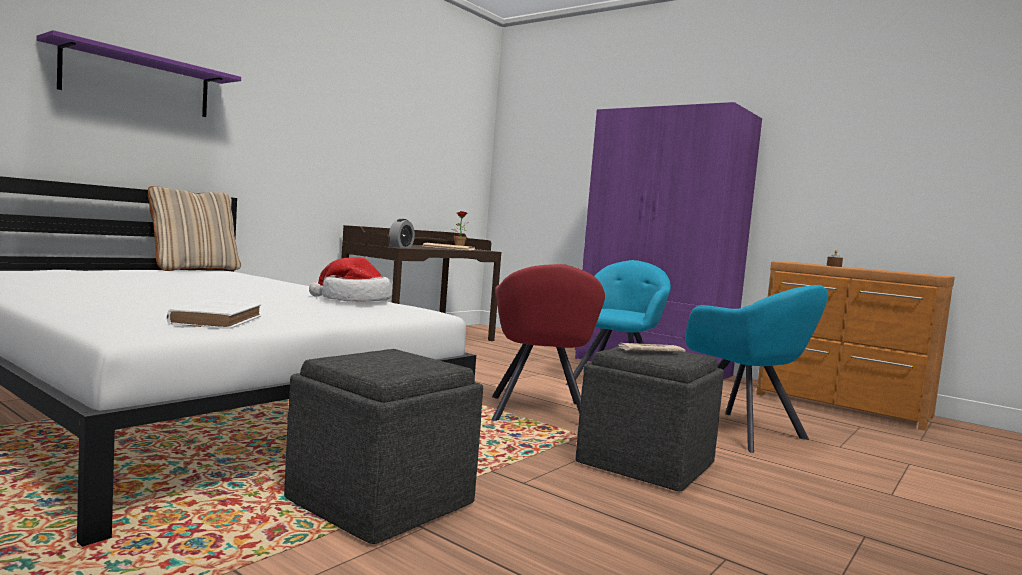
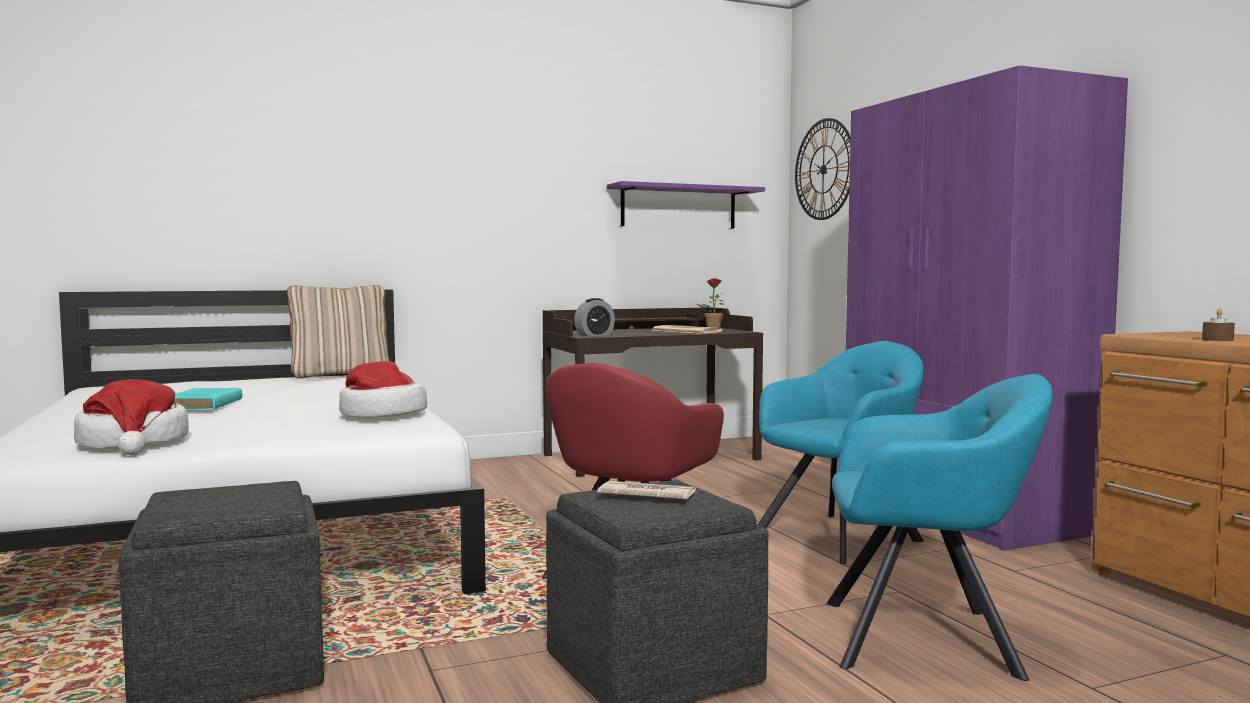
camera: 30 degrees right, 0 degrees up
(138, 82) = (275, 175): purple shelf -> purple shelf (678, 207)
(162, 290) = (202, 405): none -> turquoise book
(218, 320) = (134, 443): white book -> hat
(527, 143) = (823, 169): none -> wall clock
(743, 432) = (927, 638): turquoise armchair -> turquoise armchair turned 75 degrees counterclockwise

